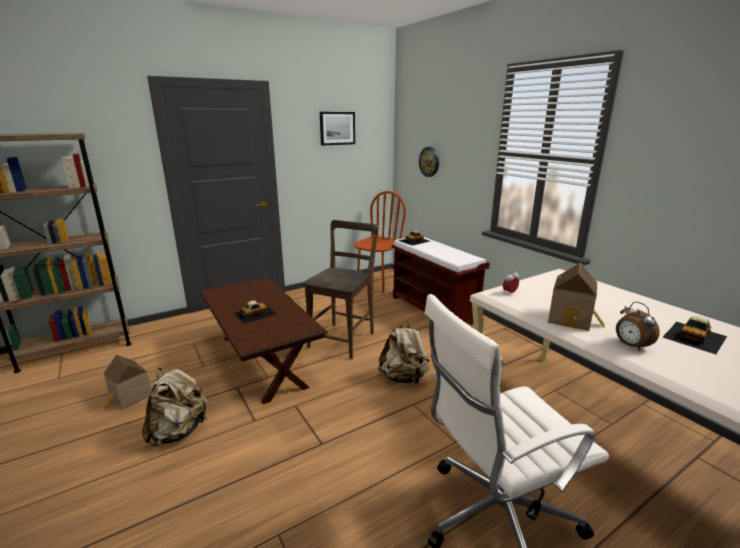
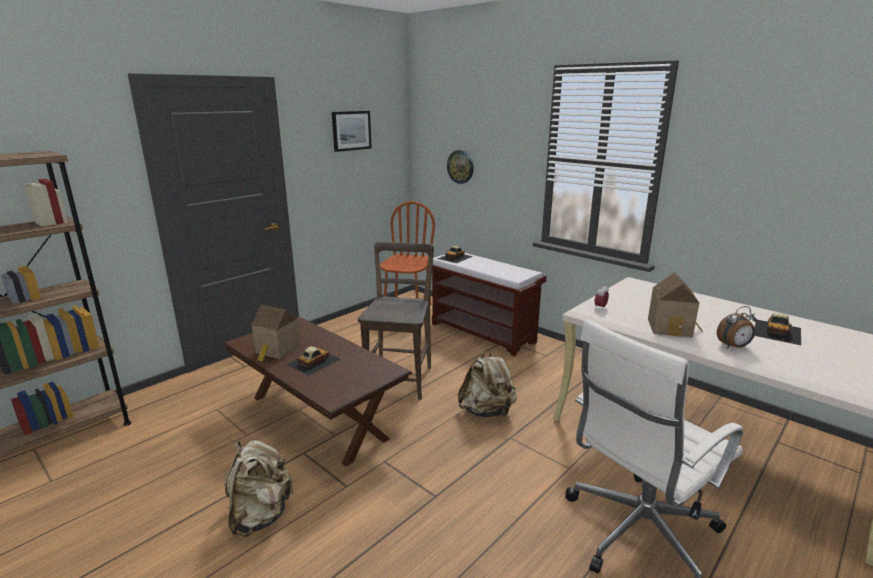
camera: 15 degrees left, 0 degrees up
(129, 398) = (170, 488): toy house -> toy house (277, 350)
(631, 346) = (734, 347): alarm clock -> alarm clock turned 60 degrees counterclockwise

